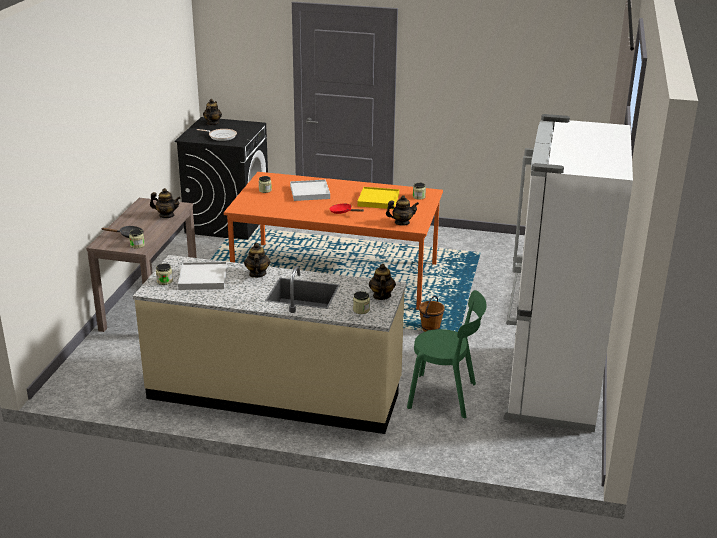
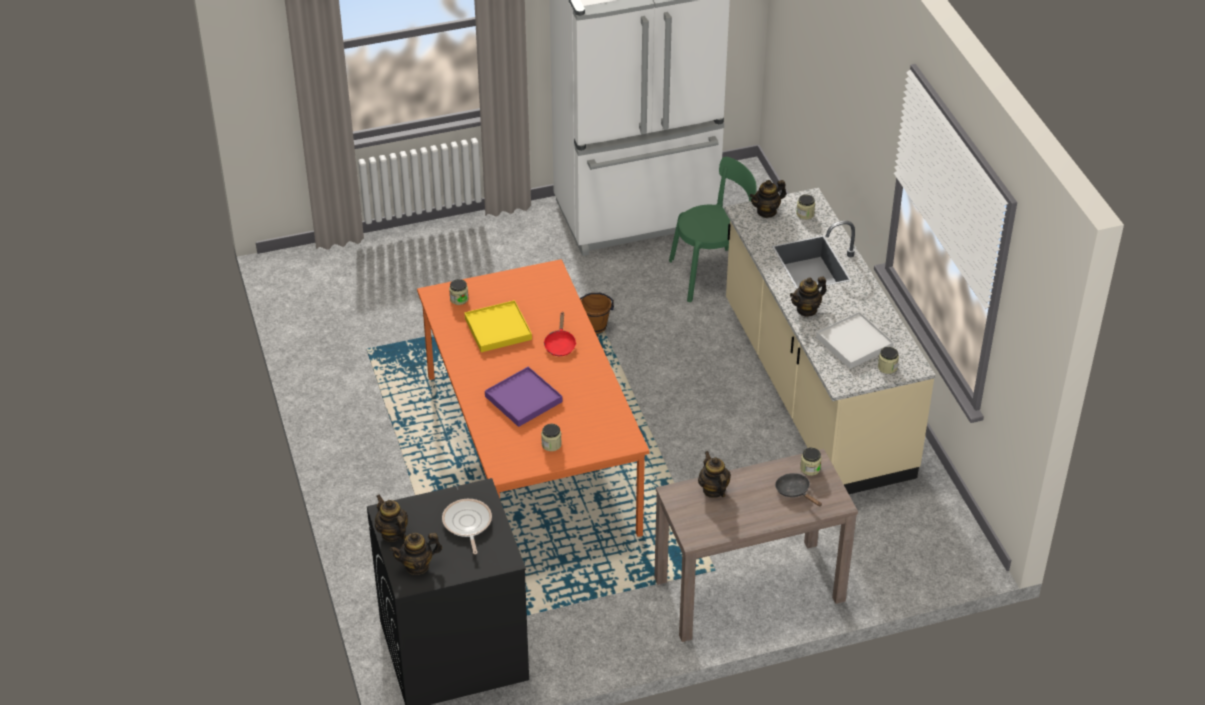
camera: 120 degrees left, 15 degrees up
(309, 192) = (523, 399): white tray -> purple tray
(402, 223) = (549, 286): teapot -> teapot (392, 533)
(446, 396) = (713, 274): green chair -> green chair turned 90 degrees clockwise

